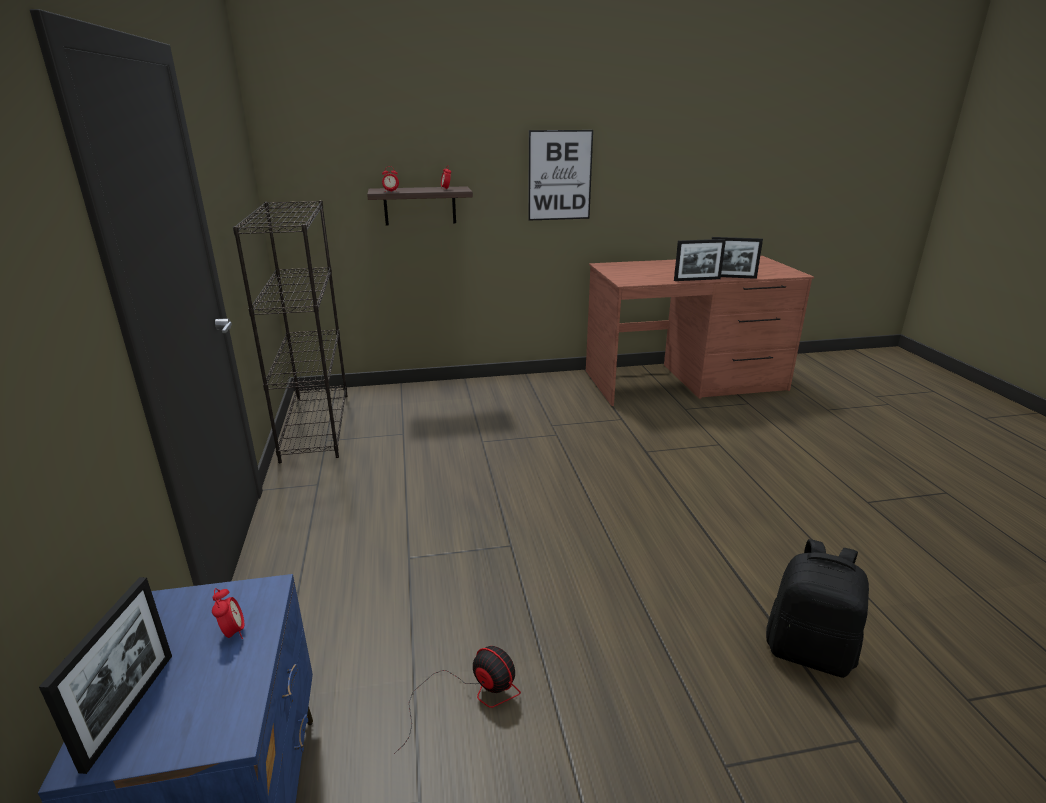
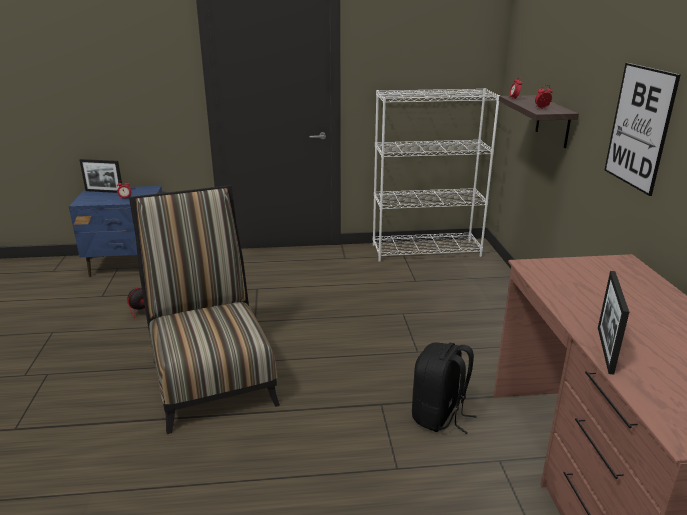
camera: 95 degrees right, 0 degrees up
(315, 425) = (426, 250): black bookcase -> white bookcase
(647, 562) = (211, 375): none -> chair
(697, 279) = (569, 315): picture frame -> none
(809, 651) = (84, 431): black backpack -> black backpack (439, 416)

